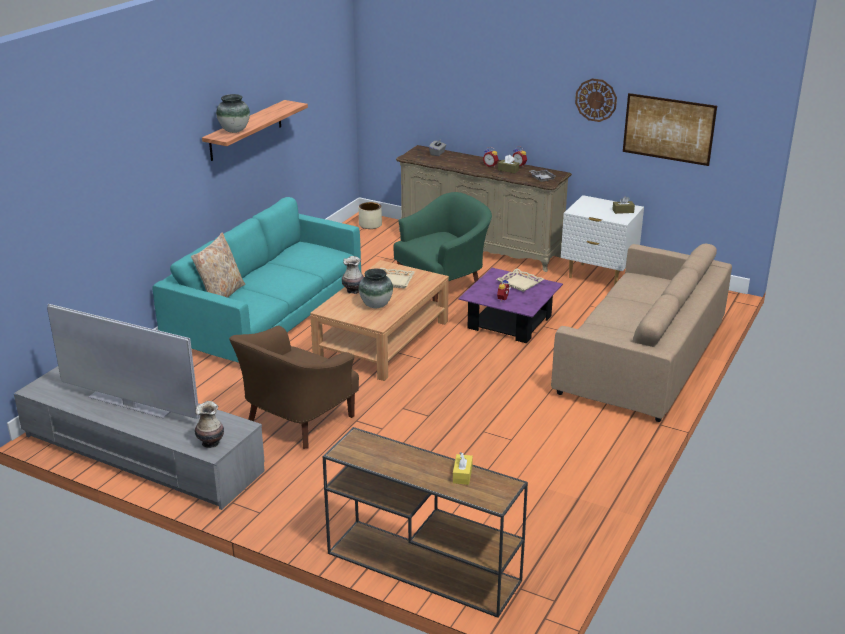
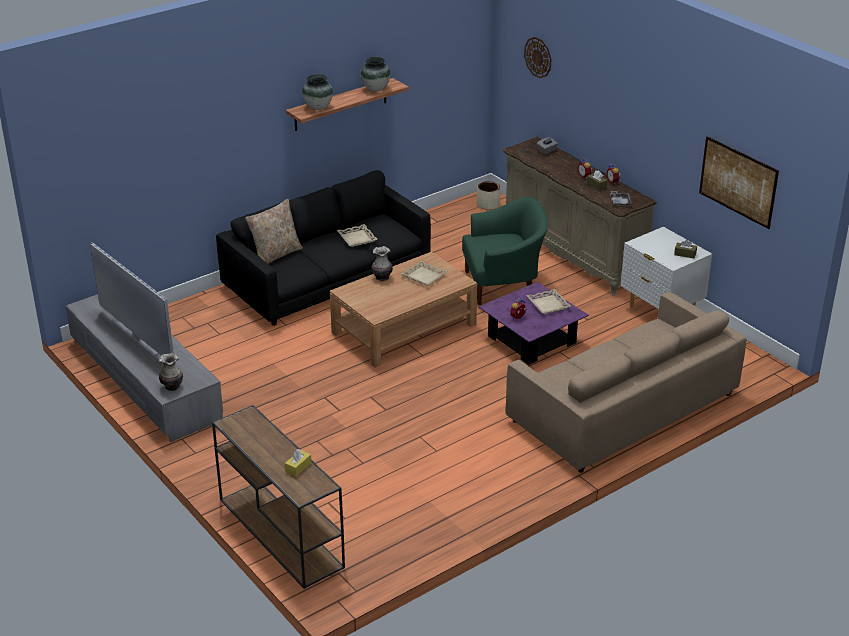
camera: 25 degrees right, 5 degrees up
(266, 313) = (327, 276): turquoise sofa -> black sofa
(294, 265) = (357, 238): none -> beige tray
(296, 421) = (277, 385): brown armchair -> none
(376, 305) = (389, 297): vase -> vase (375, 89)
(596, 100) = (680, 135): wall clock -> wall clock (538, 57)

